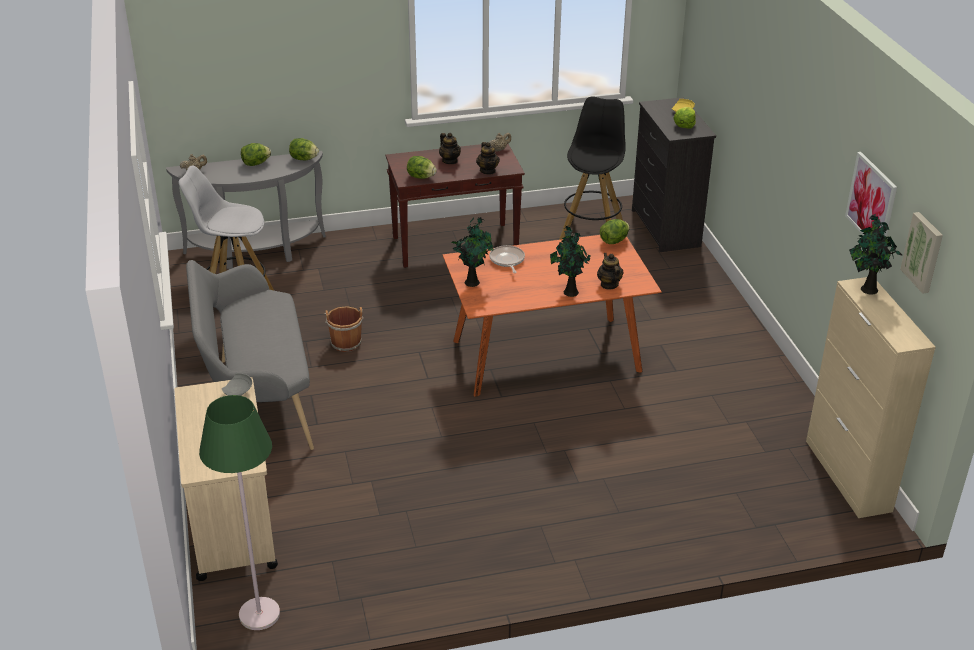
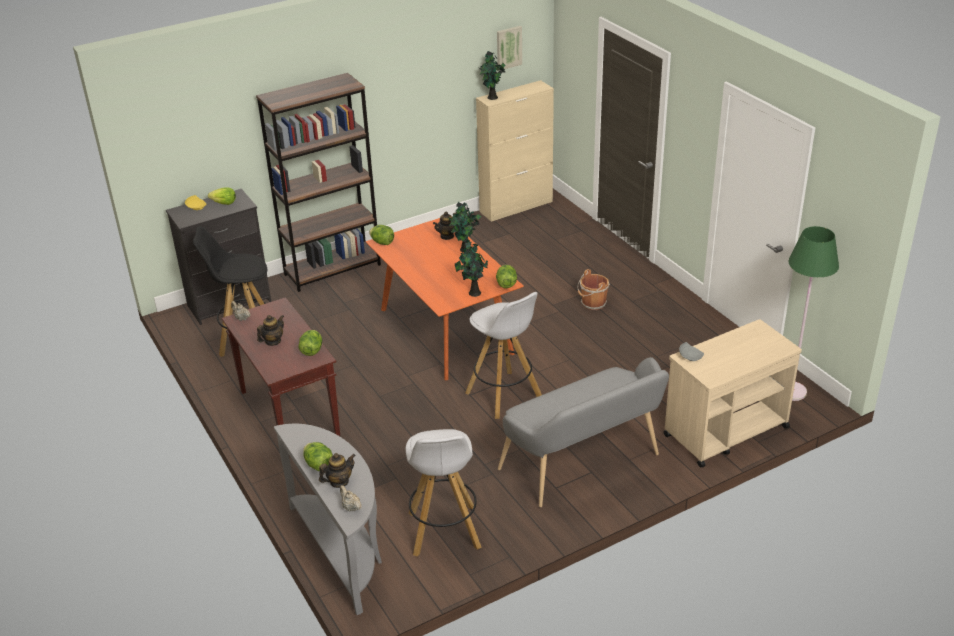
camera: 105 degrees left, 0 degrees up
(304, 159) = (298, 433): lettuce -> lettuce (506, 284)
(345, 342) = (475, 439): brown bucket -> brown bucket (592, 304)
(403, 374) = (504, 395): none -> white stool
(488, 171) = (287, 316): teapot -> teapot (339, 482)
(507, 260) = (434, 283): frying pan -> none
(714, 297) = (333, 269): none -> brown bookcase
(871, 201) = (453, 63): picture -> none

